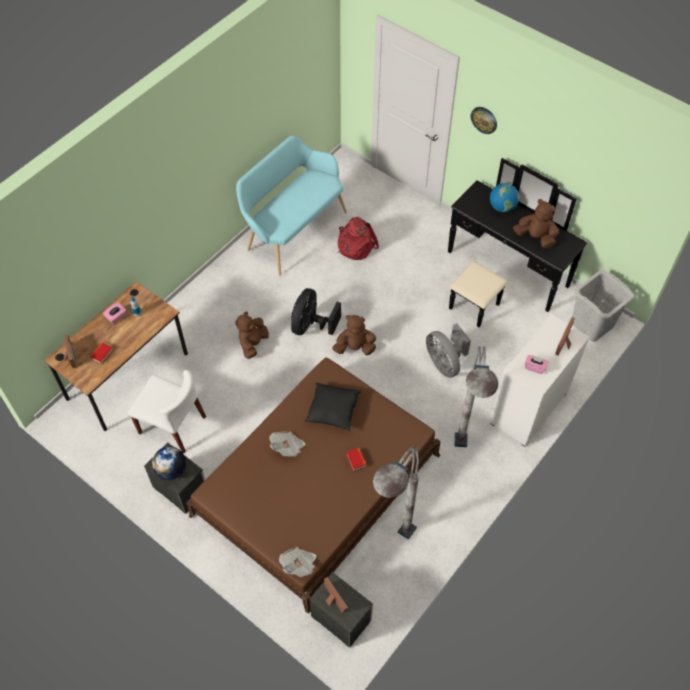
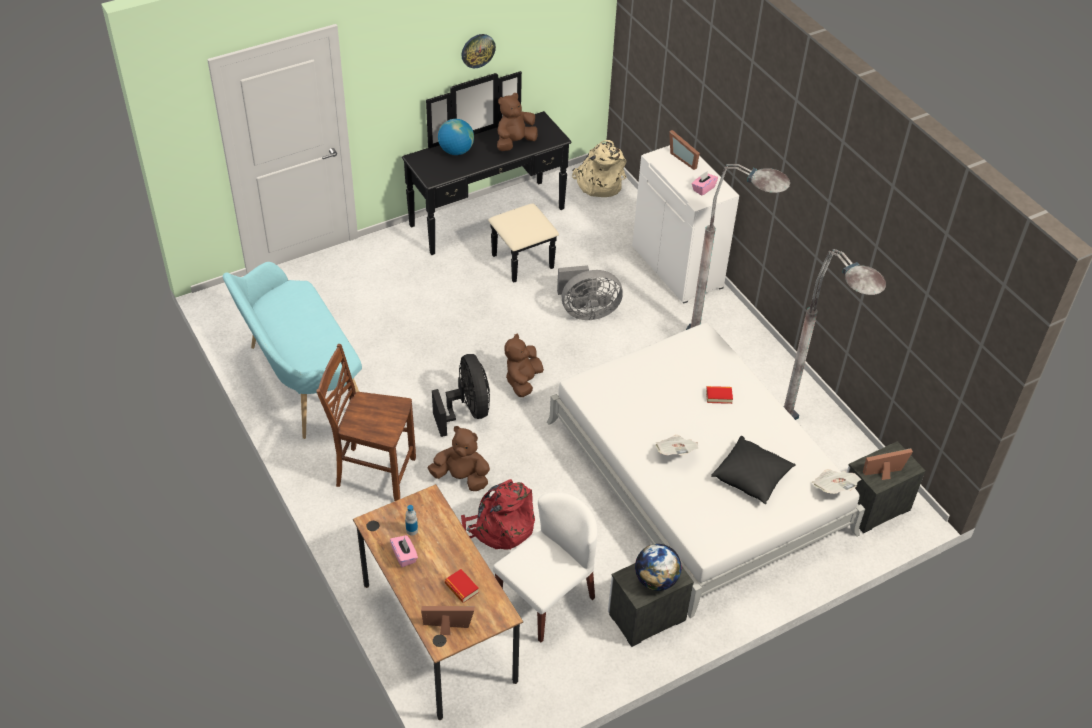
camera: 70 degrees left, 10 degrees down
(236, 296) = (374, 472): none -> brown chair
(253, 343) = (461, 477): brown plush toy -> brown plush toy turned 150 degrees clockwise
(311, 325) = (467, 411): black fan -> black fan turned 150 degrees counterclockwise
(316, 485) = (698, 476): brown bed -> white bed
(333, 410) = (641, 397): black pillow -> black pillow (751, 477)
(355, 245) = (367, 331): red backpack -> red backpack (500, 527)
(484, 119) = (388, 75): wall clock -> wall clock (478, 50)
(592, 324) = (598, 184): grey laundry basket -> beige backpack

